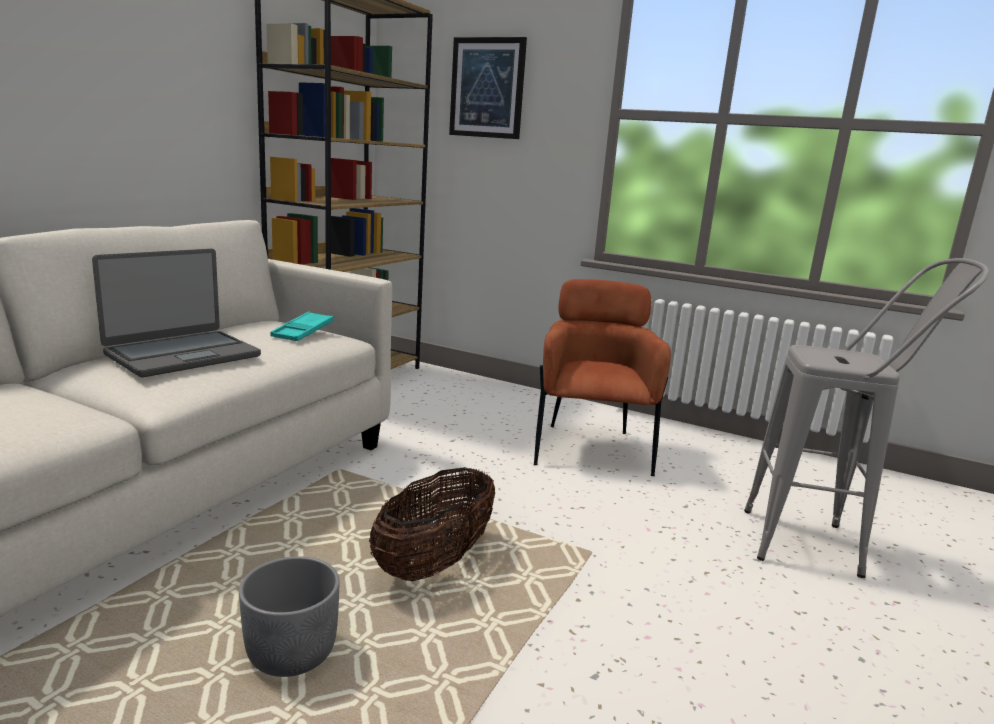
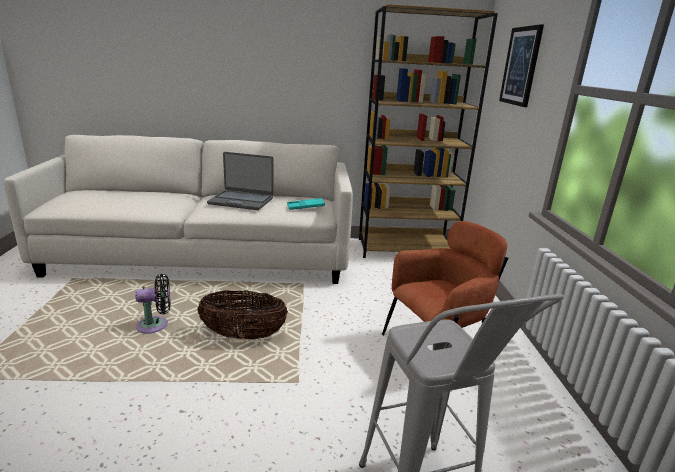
camera: 60 degrees right, 5 degrees up
(290, 653) = (156, 325): grey planter -> black fan

